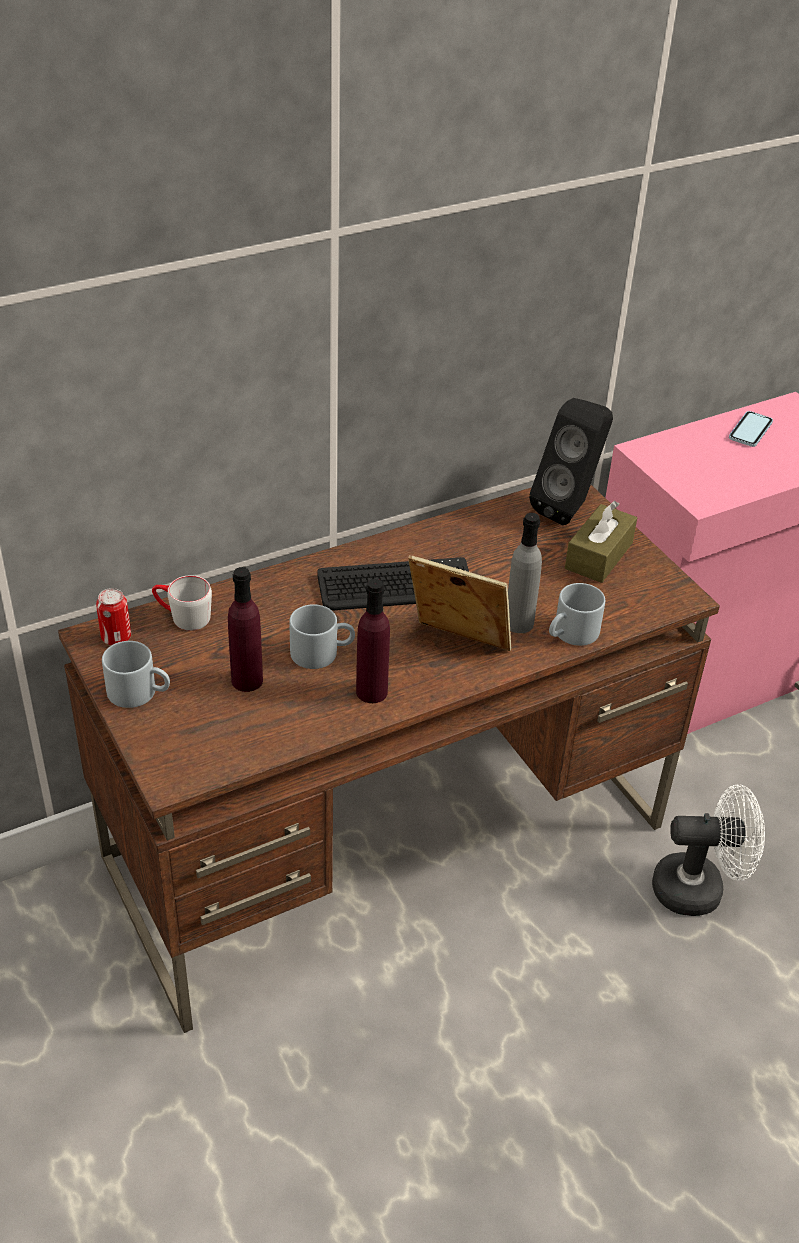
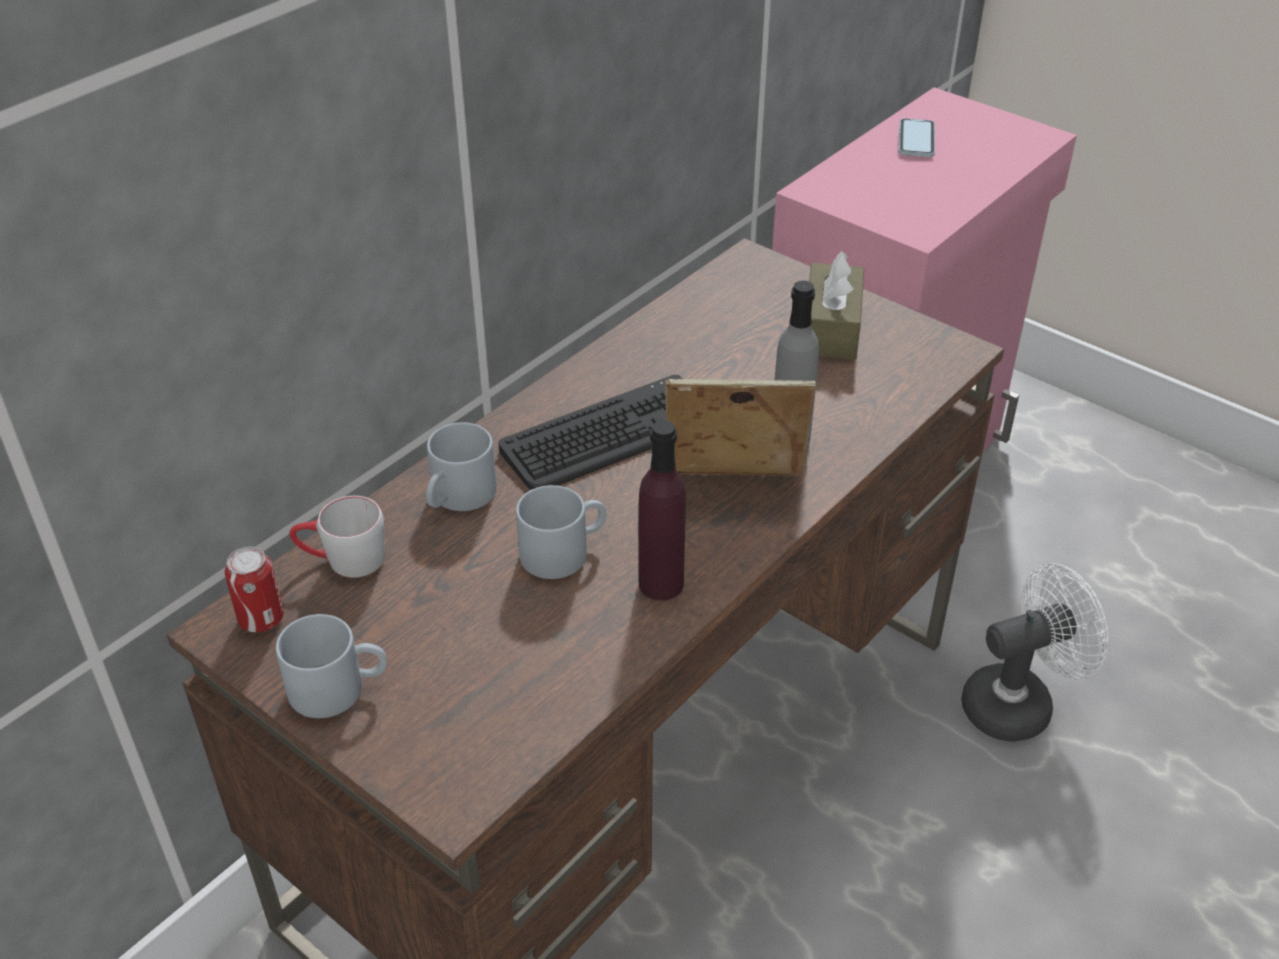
camera: 20 degrees left, 0 degrees up
(247, 680) = (484, 621): purple bottle -> none
(569, 508) = (760, 281): black speaker -> none
(571, 634) = (861, 433): grey mug -> grey mug (459, 497)

